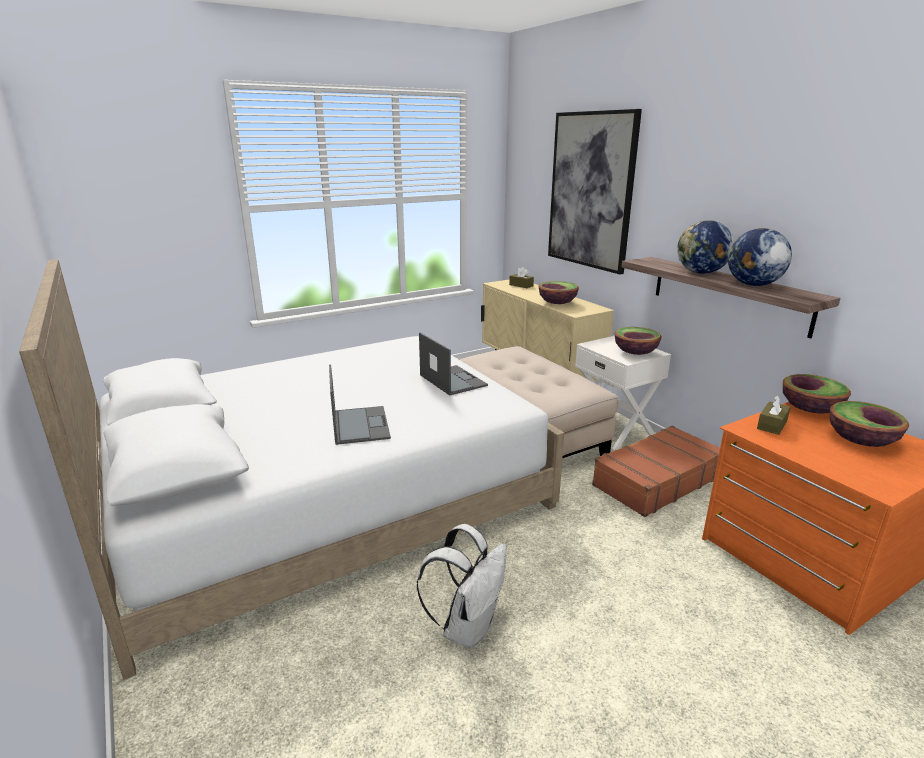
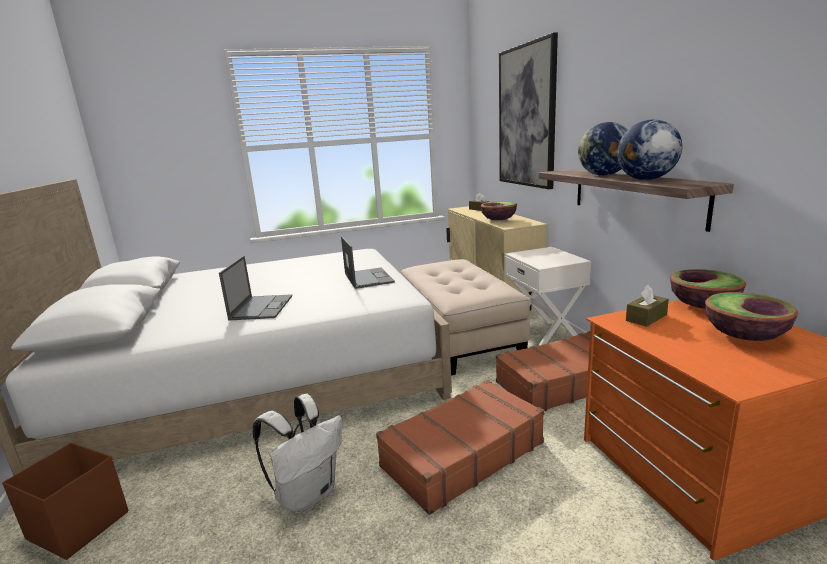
camera: 15 degrees right, 5 degrees down
(224, 698) = (78, 525): none -> brown storage box
(598, 566) = (461, 454): none -> brown suitcase
(635, 352) = (555, 259): bowl -> none

